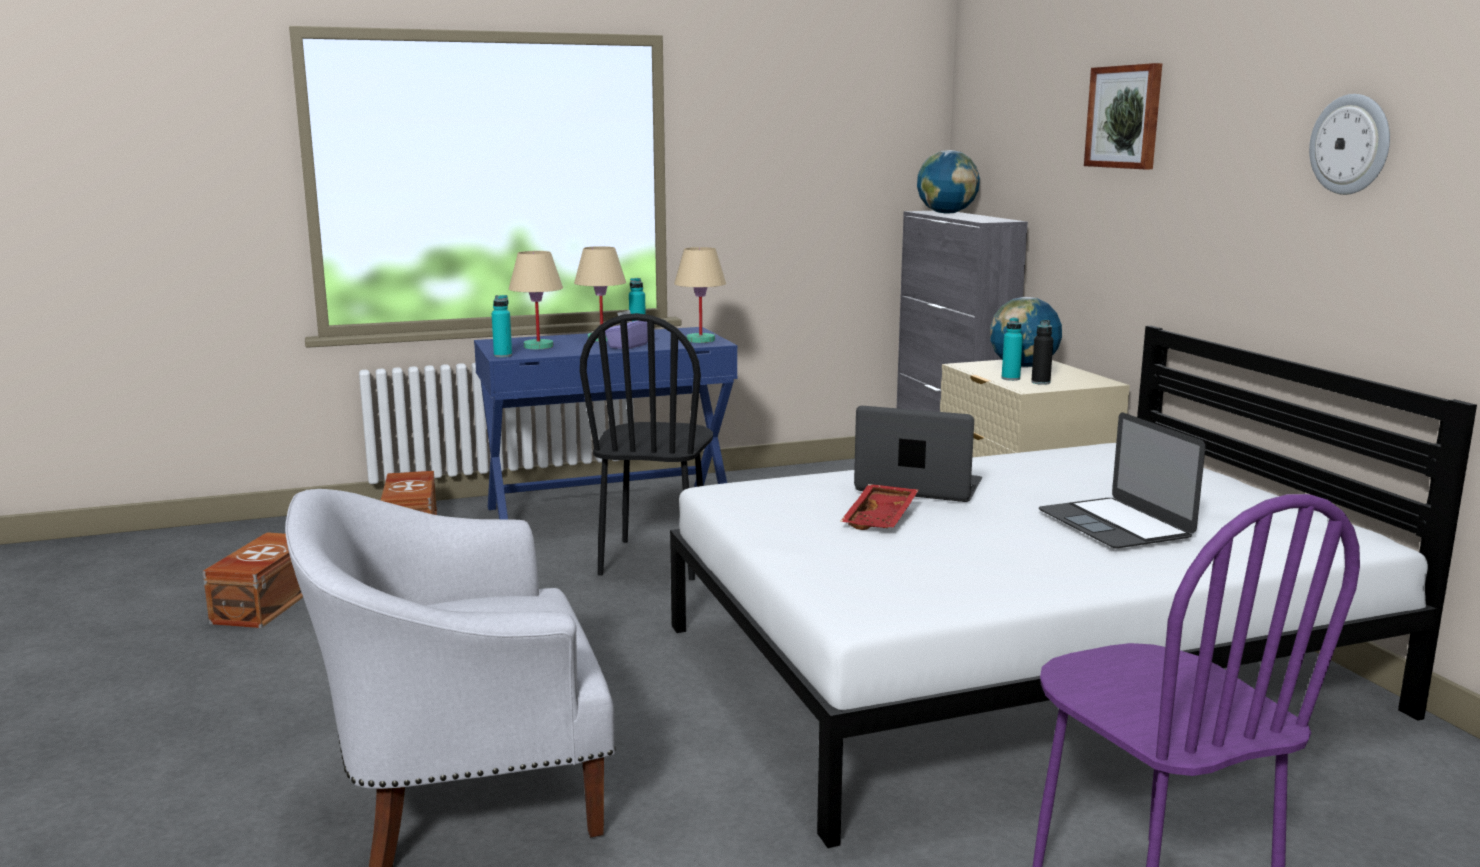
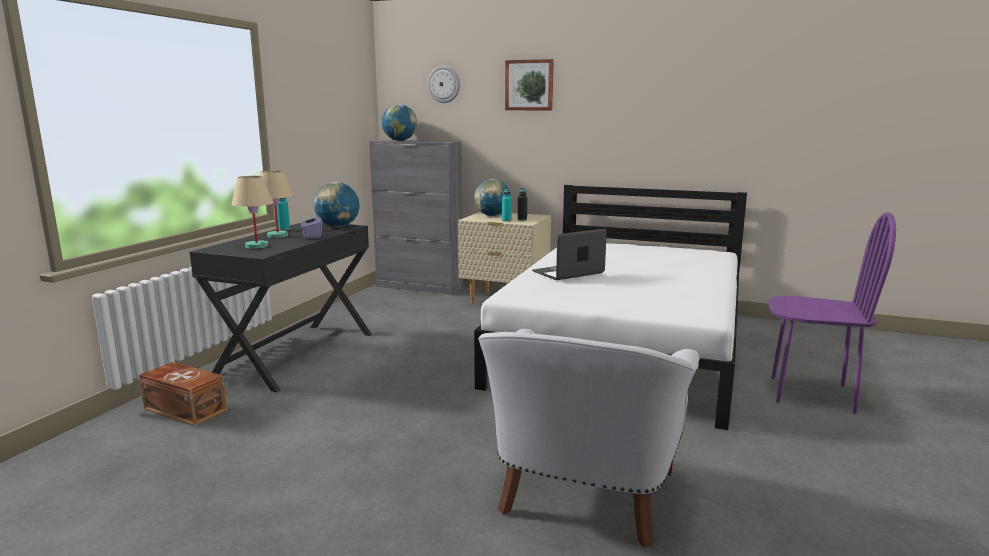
camera: 50 degrees left, 0 degrees up
(264, 604) = (201, 493): brown storage box -> none
(503, 355) = (258, 254): turquoise bottle -> none
(609, 511) = (296, 354): blue desk -> black desk
(655, 560) = (387, 366): black chair -> none
(700, 340) = (338, 226): beige table lamp -> globe
(882, 519) = (598, 287): red tray -> none
(1115, 523) = (663, 265): laptop -> none
(1351, 144) = (671, 95): wall clock -> wall clock (444, 84)

